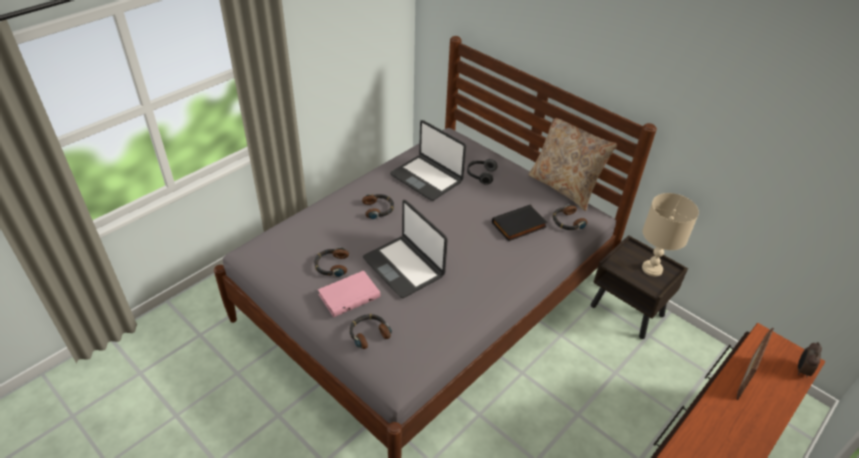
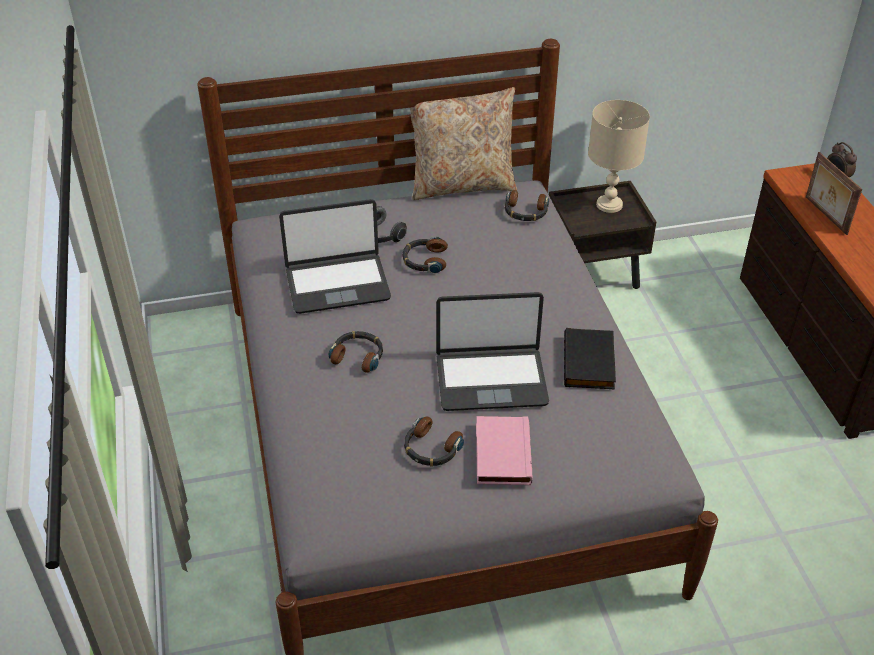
camera: 55 degrees left, 0 degrees up
(369, 333) = (582, 462): headphones -> headphones (424, 260)
(519, 226) = (501, 250): black book -> black book (590, 363)

